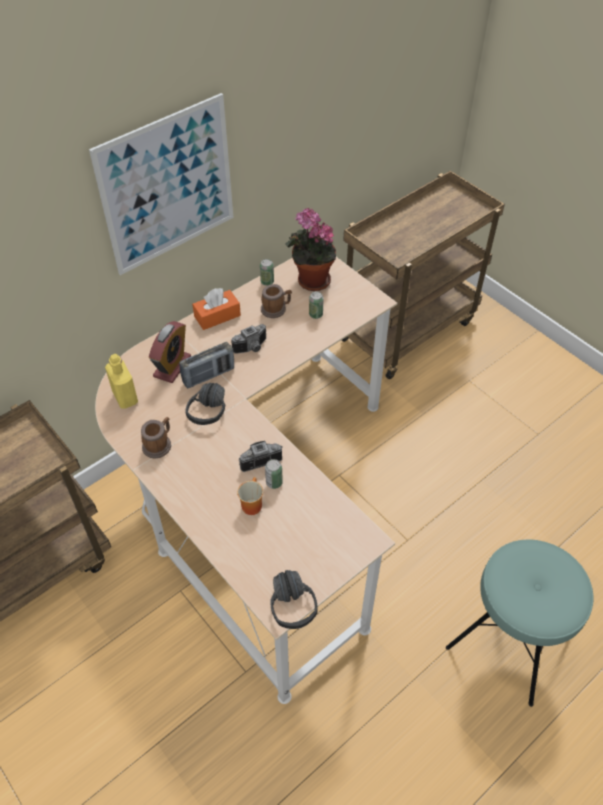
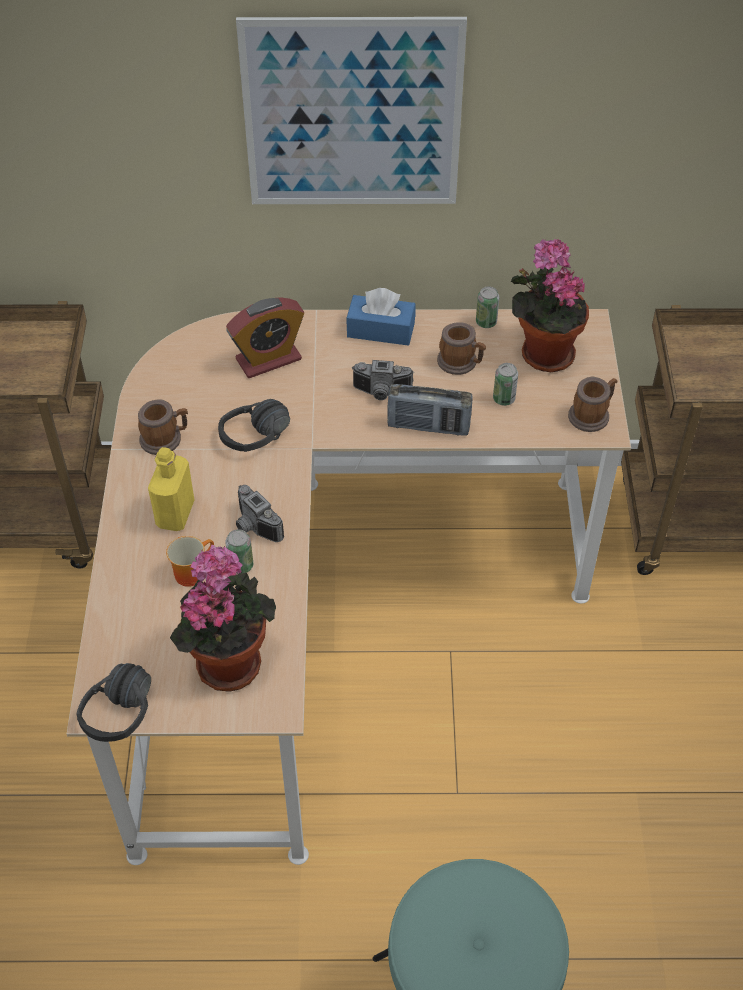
camera: 40 degrees right, 0 degrees up
(125, 397) = (183, 364): yellow bottle -> yellow bottle (175, 514)
(208, 376) = (297, 395): radio -> radio (428, 426)
(217, 316) = (381, 330): orange tissue box -> blue tissue box
(259, 458) = (253, 527): camera -> camera turned 150 degrees counterclockwise
(319, 534) = (228, 659): none -> potted plant
(364, 297) = (592, 415): none -> mug

